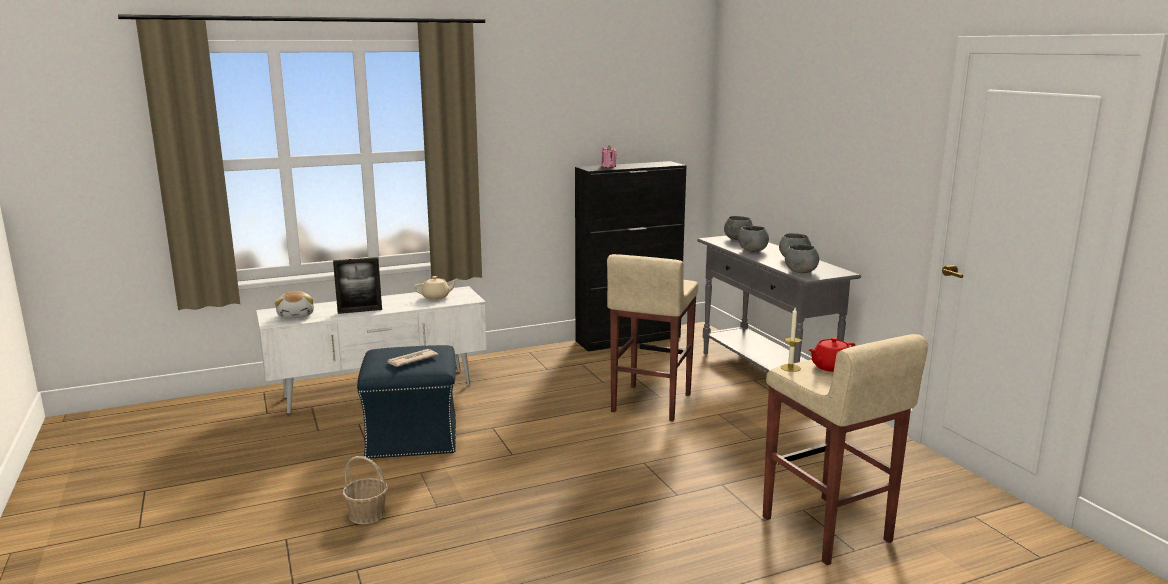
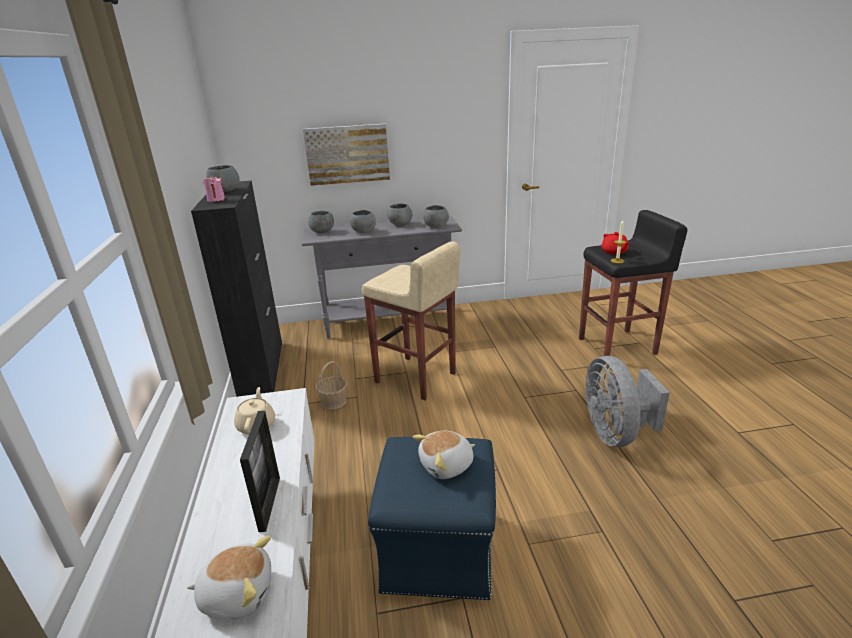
camera: 75 degrees left, 10 degrees up
(367, 514) = (624, 594): basket -> basket (334, 401)
(411, 360) = (447, 465): newspaper -> plush toy
(593, 519) = (615, 433): none -> grey fan
(640, 165) = (225, 191): none -> grey bowl
(787, 164) = (347, 154): none -> picture
(826, 530) = (618, 346): beige stool -> black stool

